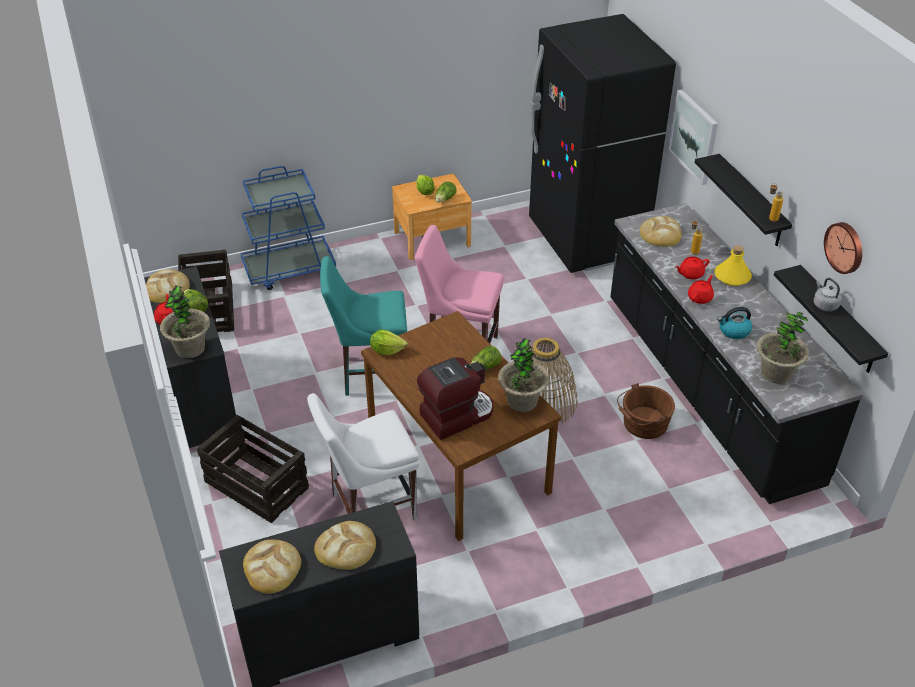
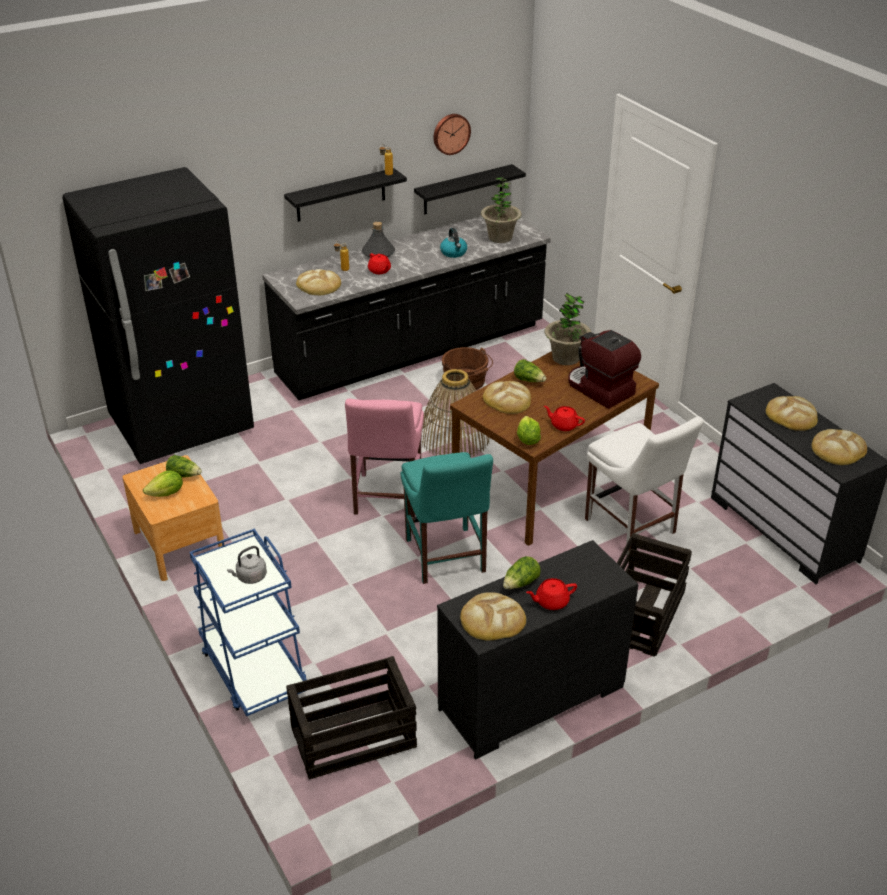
camera: 100 degrees left, 5 degrees down
(190, 348) = (595, 568): potted plant -> none
(454, 347) = (507, 400): none -> bread
(694, 137) = (241, 211): picture -> none
(700, 297) = (413, 266): red teapot -> red teapot (563, 425)
(732, 276) = (378, 253): yellow bottle -> grey bottle
(824, 304) = (464, 181): grey kettle -> grey kettle (250, 577)

